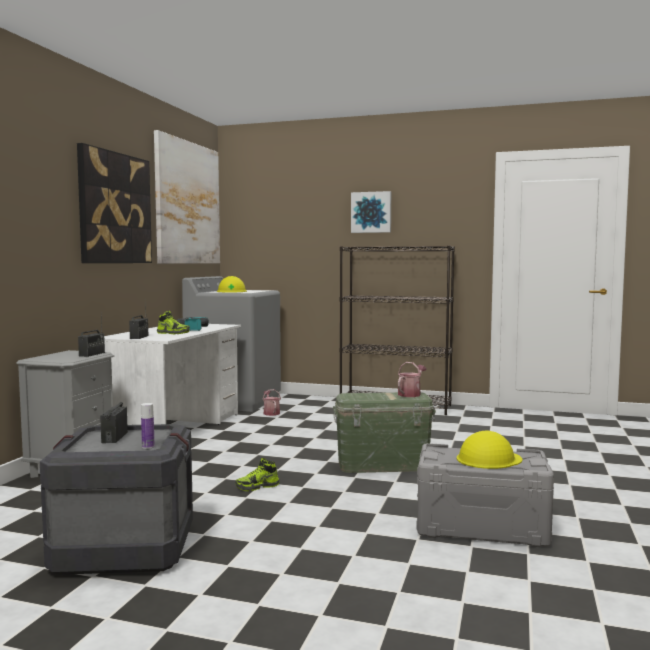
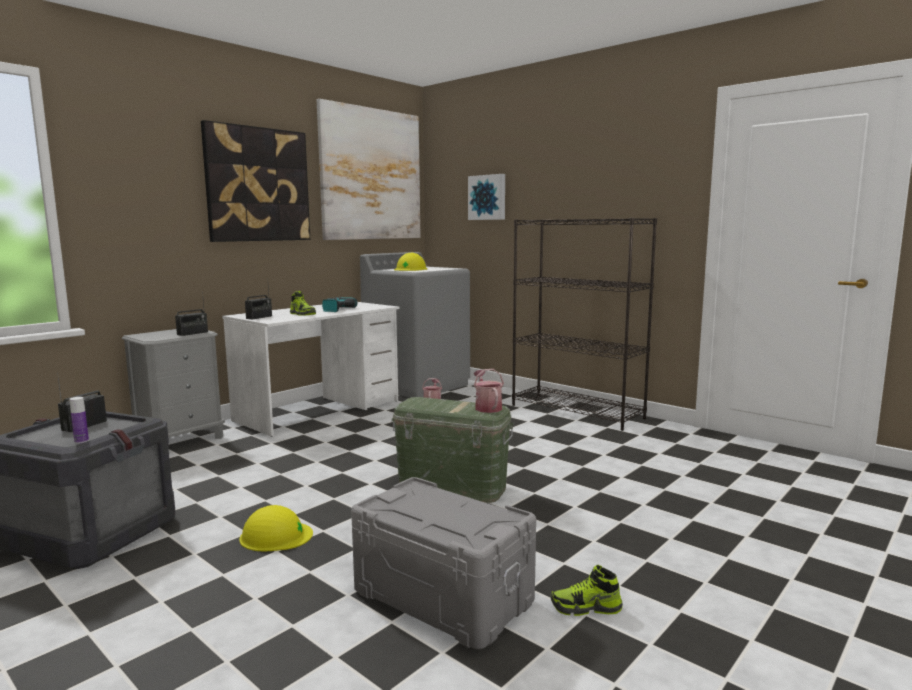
camera: 25 degrees right, 5 degrees up
(257, 487) = (293, 489): shoe -> shoe (586, 608)
(371, 212) = (567, 177): picture -> picture (487, 197)
(411, 394) = (487, 407): watering can -> watering can turned 75 degrees counterclockwise
(488, 459) = (448, 514): yellow hard hat -> yellow hard hat (275, 536)

